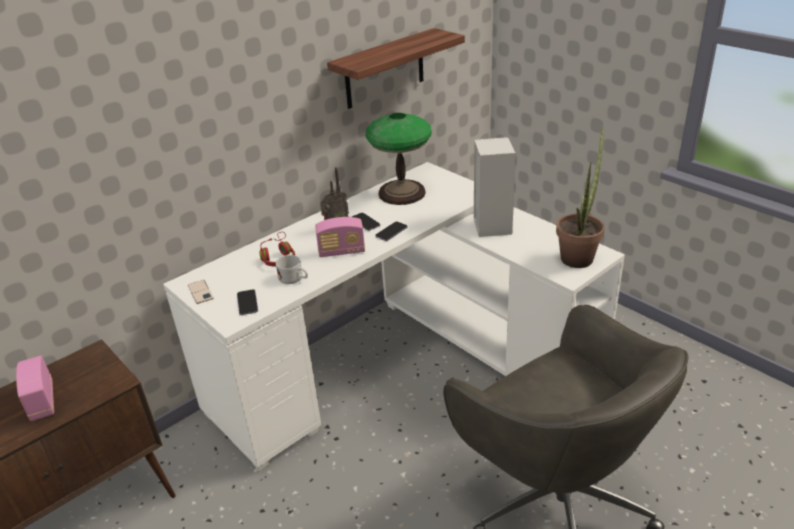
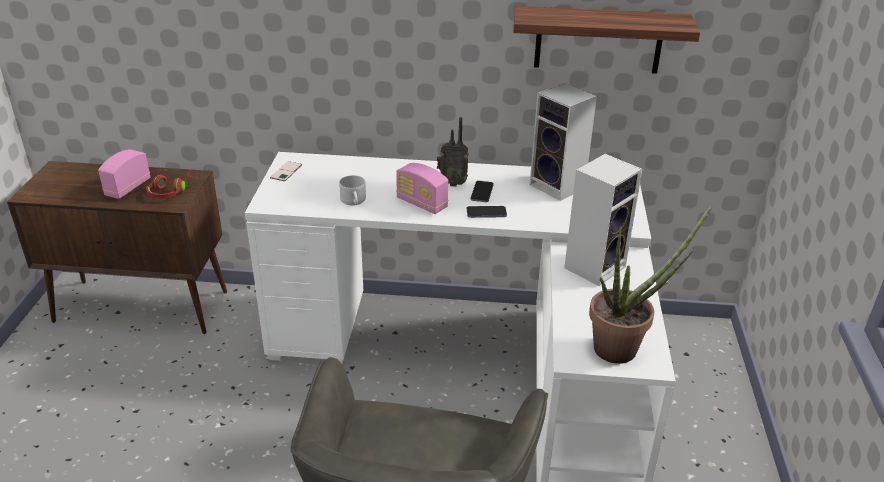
camera: 45 degrees right, 0 degrees up
(247, 303) = (296, 198): phone -> none
(278, 257) = (374, 179): red headphones -> red headphones (171, 191)
(402, 193) = (559, 187): table lamp -> speaker

